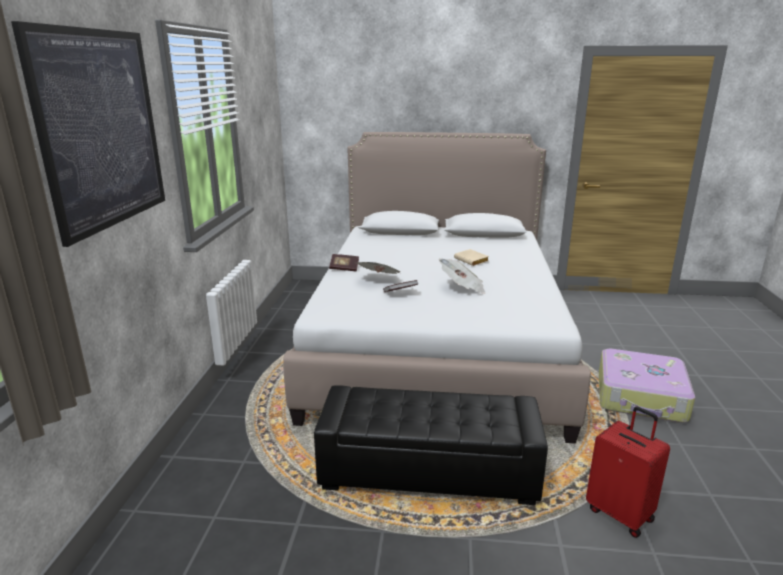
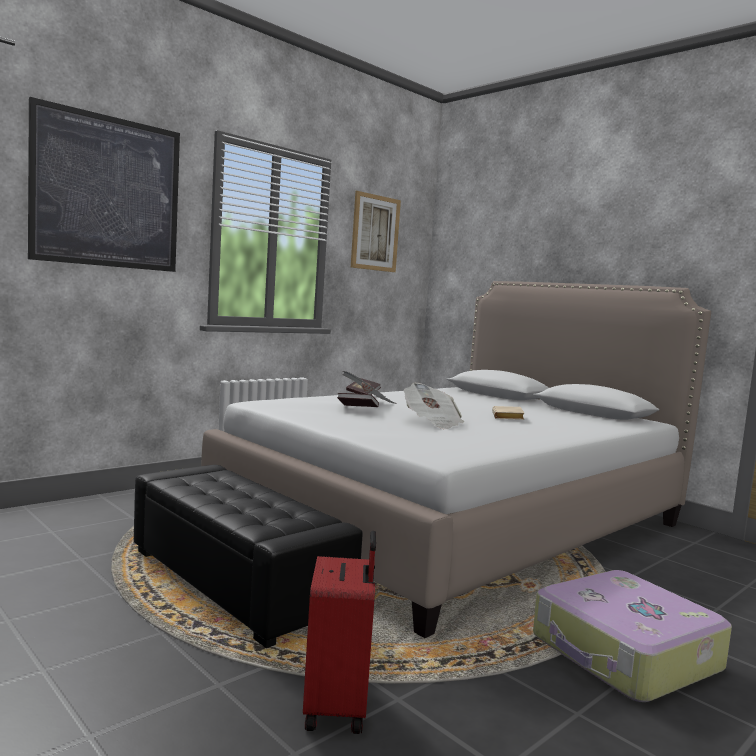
camera: 40 degrees right, 15 degrees down
(255, 98) = (375, 233): none -> picture

